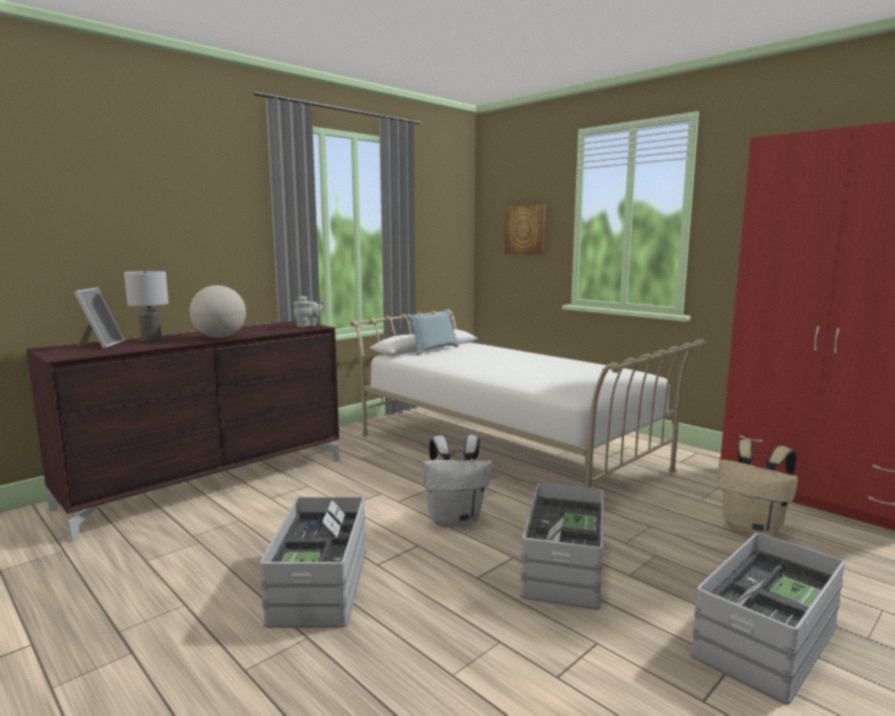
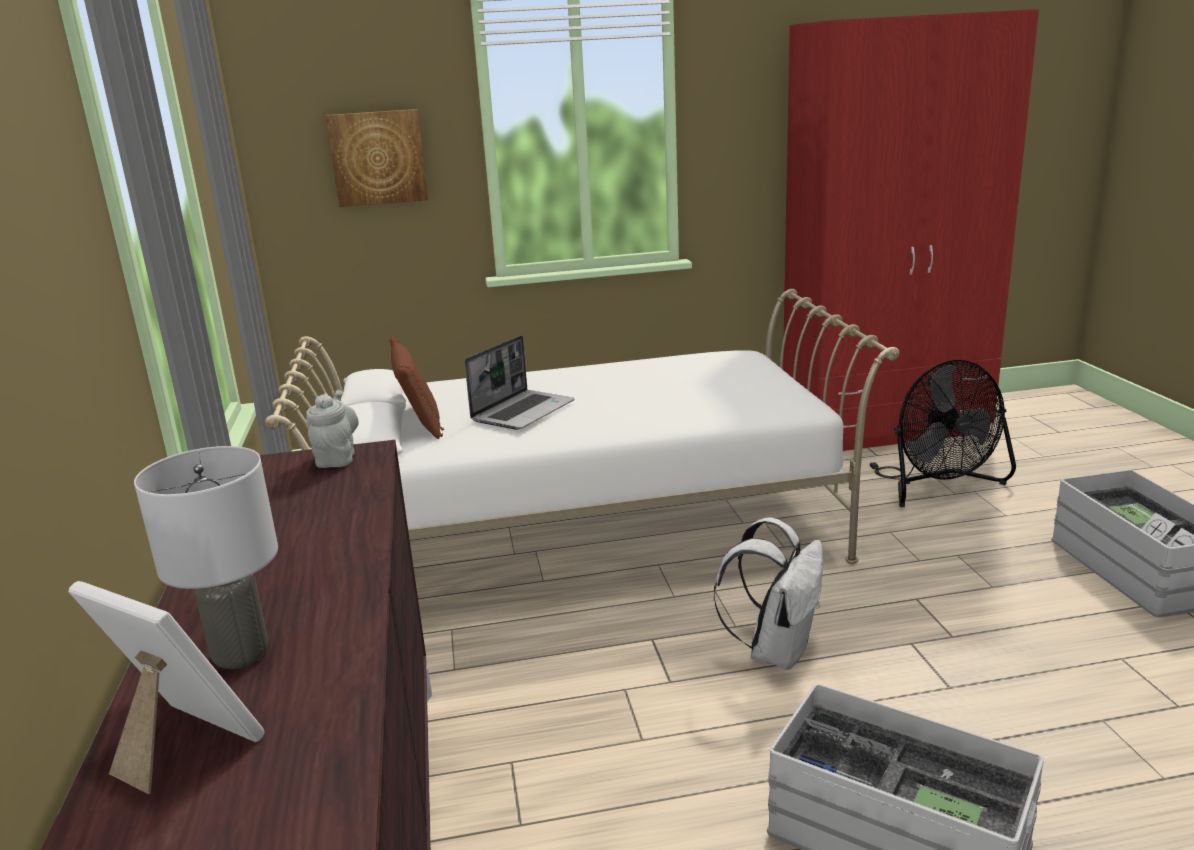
camera: 55 degrees left, 10 degrees up
(220, 337) = (338, 560): globe -> none
(434, 350) = (419, 420): blue pillow -> brown pillow
(468, 358) = (523, 411): none -> laptop
(565, 566) = (954, 617): grey storage box -> none
(753, 529) = (933, 486): beige backpack -> black fan

